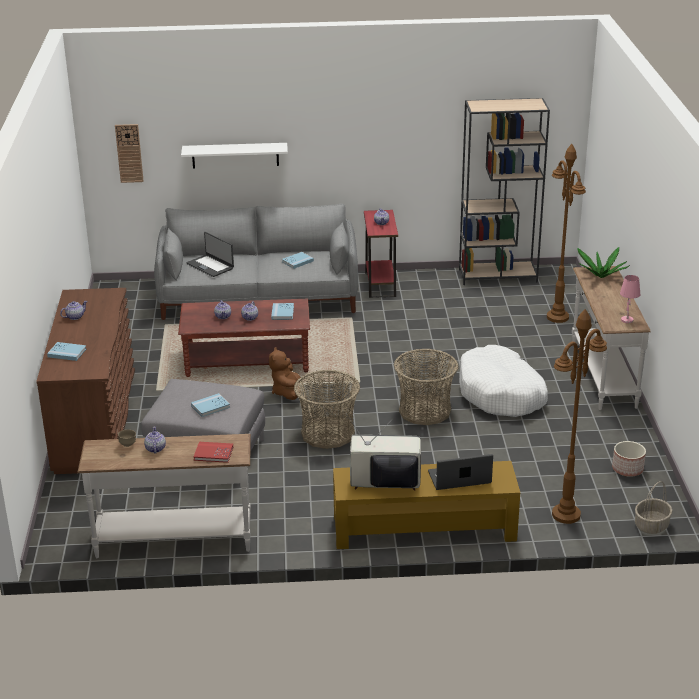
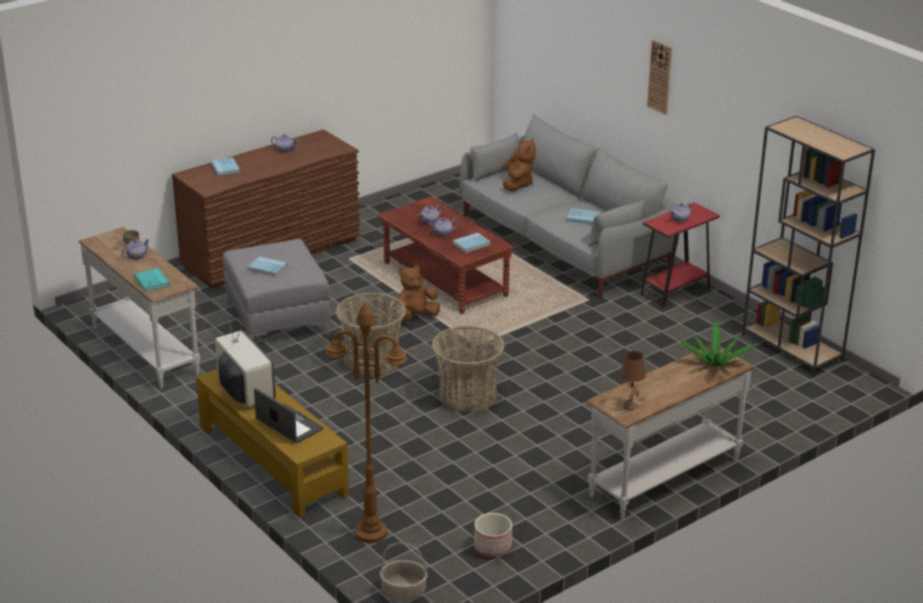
camera: 55 degrees right, 0 degrees up
(129, 153) = (524, 45): wall clock -> wall clock (660, 77)
(210, 266) = (517, 184): laptop -> brown plush toy
(213, 454) = (152, 281): red book -> turquoise book
(235, 155) = (599, 86): white shelf -> none
(501, 393) = (549, 427): white dog bed -> none
(558, 317) = (752, 412): brown floor lamp -> none
(626, 320) = (630, 406): pink table lamp -> brown table lamp

